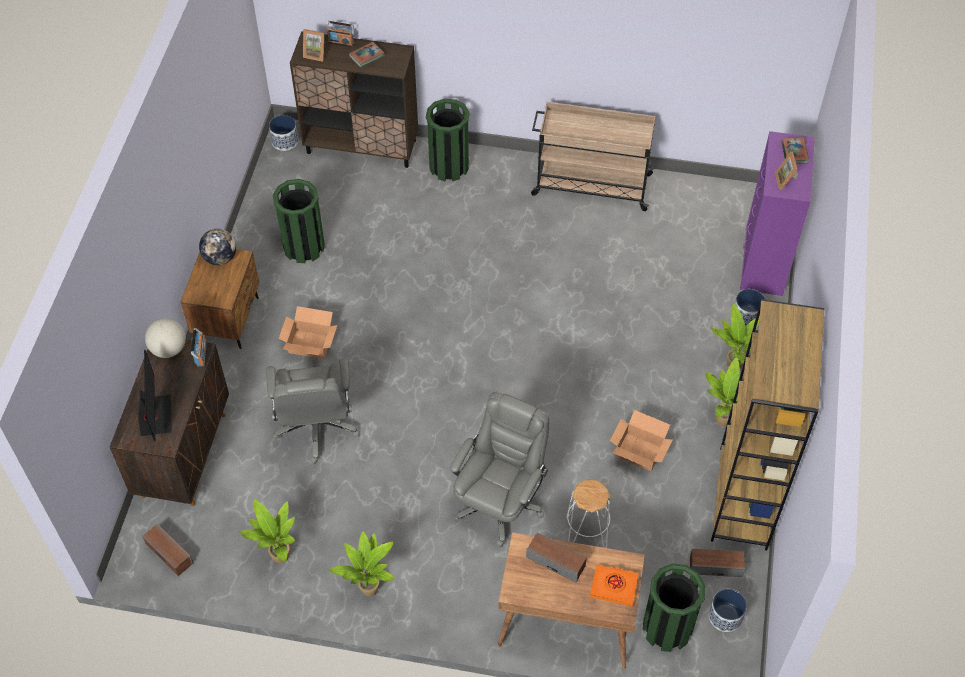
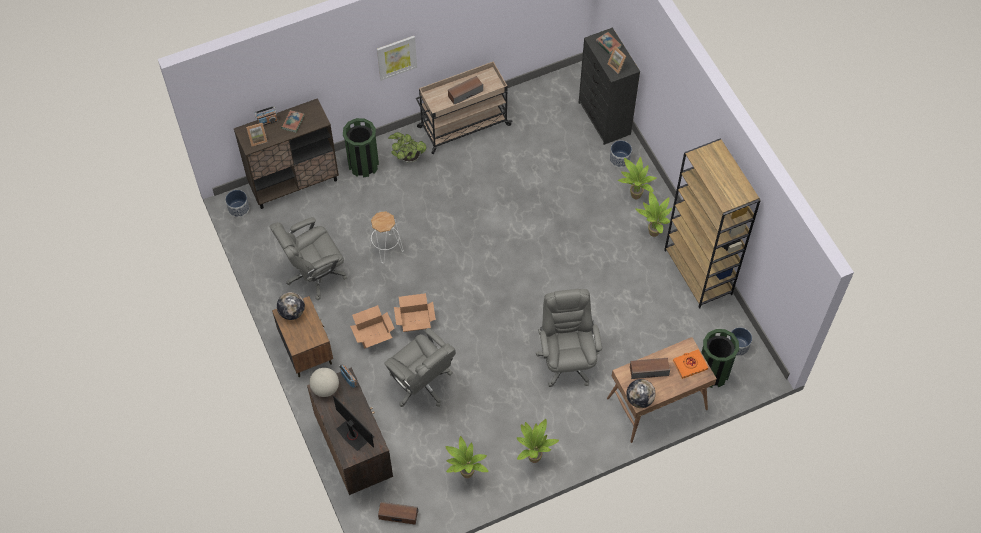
camera: 35 degrees left, 5 degrees up
(303, 247) = (314, 273): green trash can -> grey office chair
(503, 184) = (408, 157): none -> potted plant
(516, 588) = (639, 399): none -> globe
(527, 42) = (396, 57): none -> picture
(586, 532) = (628, 346): white stool -> white stool (386, 248)
(639, 452) = (622, 281): cardboard box -> cardboard box (415, 321)
(715, 566) = (712, 321): speaker -> speaker (465, 93)
(763, 262) = (604, 119): purple dresser -> black dresser

